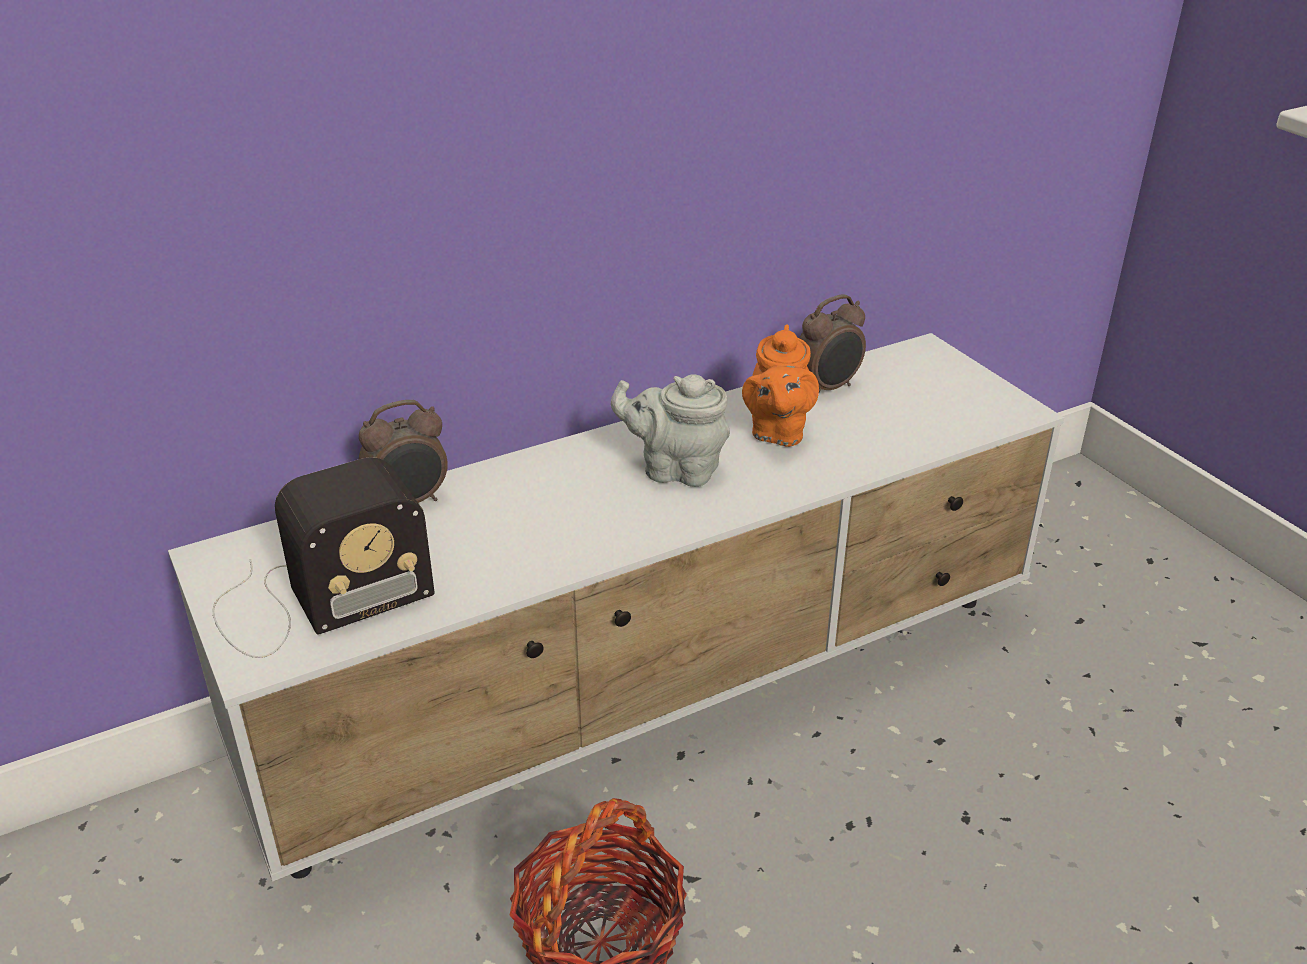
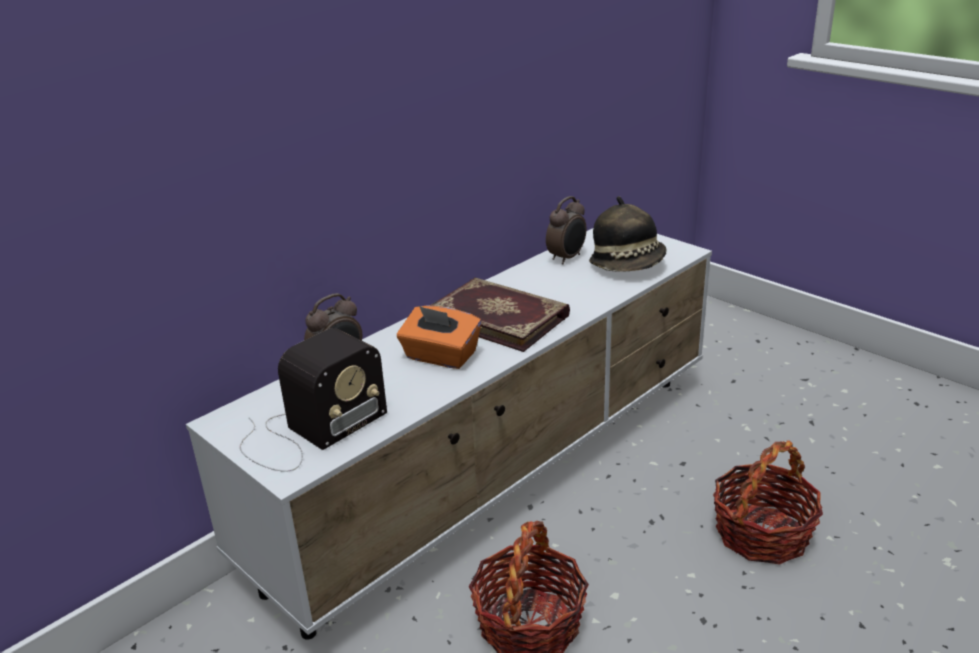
camera: 15 degrees left, 5 degrees down
(556, 518) = (440, 356): none -> orange tissue box
(675, 469) = (499, 317): grey teapot -> book
(777, 432) = (550, 286): orange teapot -> none
(916, 418) = (628, 265): none -> hat
(1014, 891) = (762, 534): none -> basket

